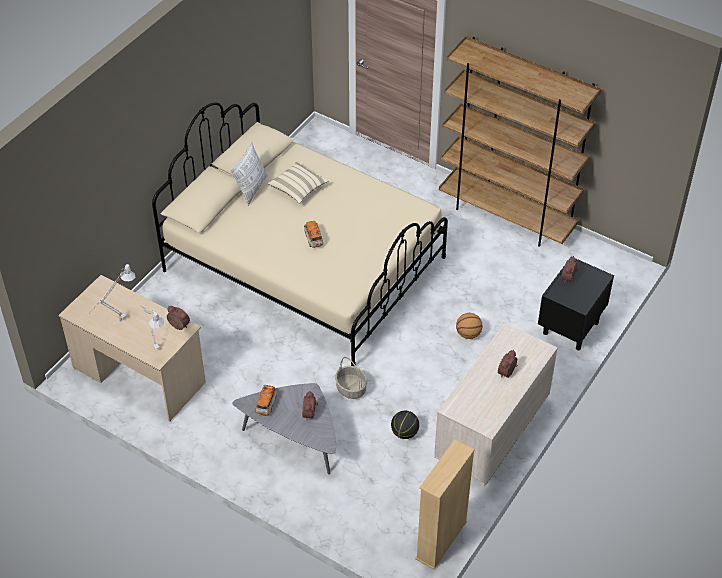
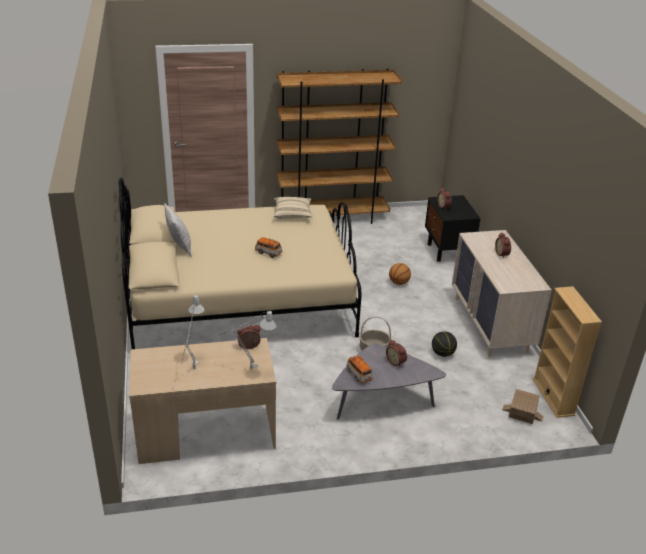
camera: 45 degrees left, 15 degrees down
(298, 189) = (215, 233): beige pillow -> beige pillow (292, 214)
(391, 534) = (522, 413): none -> toy house

